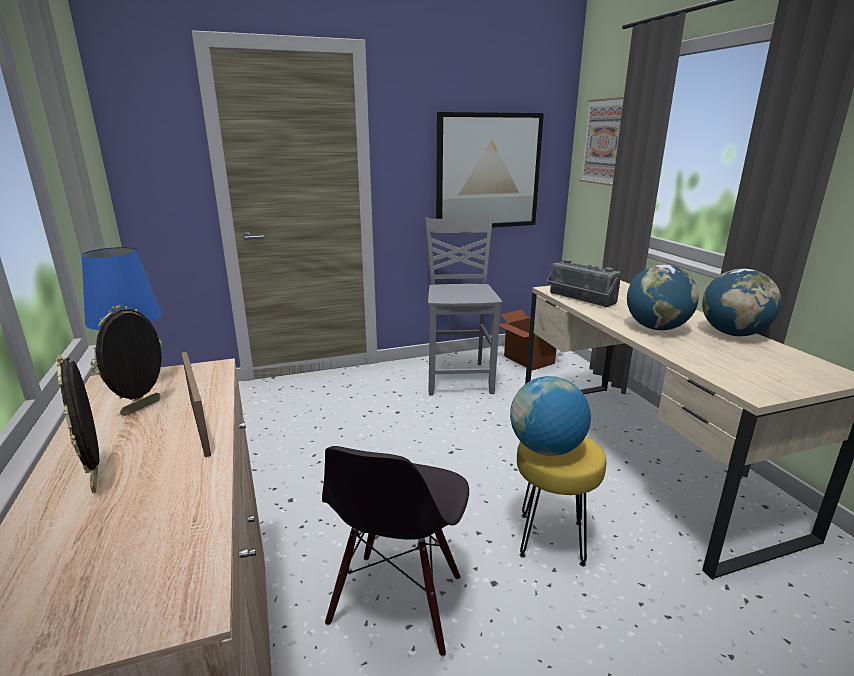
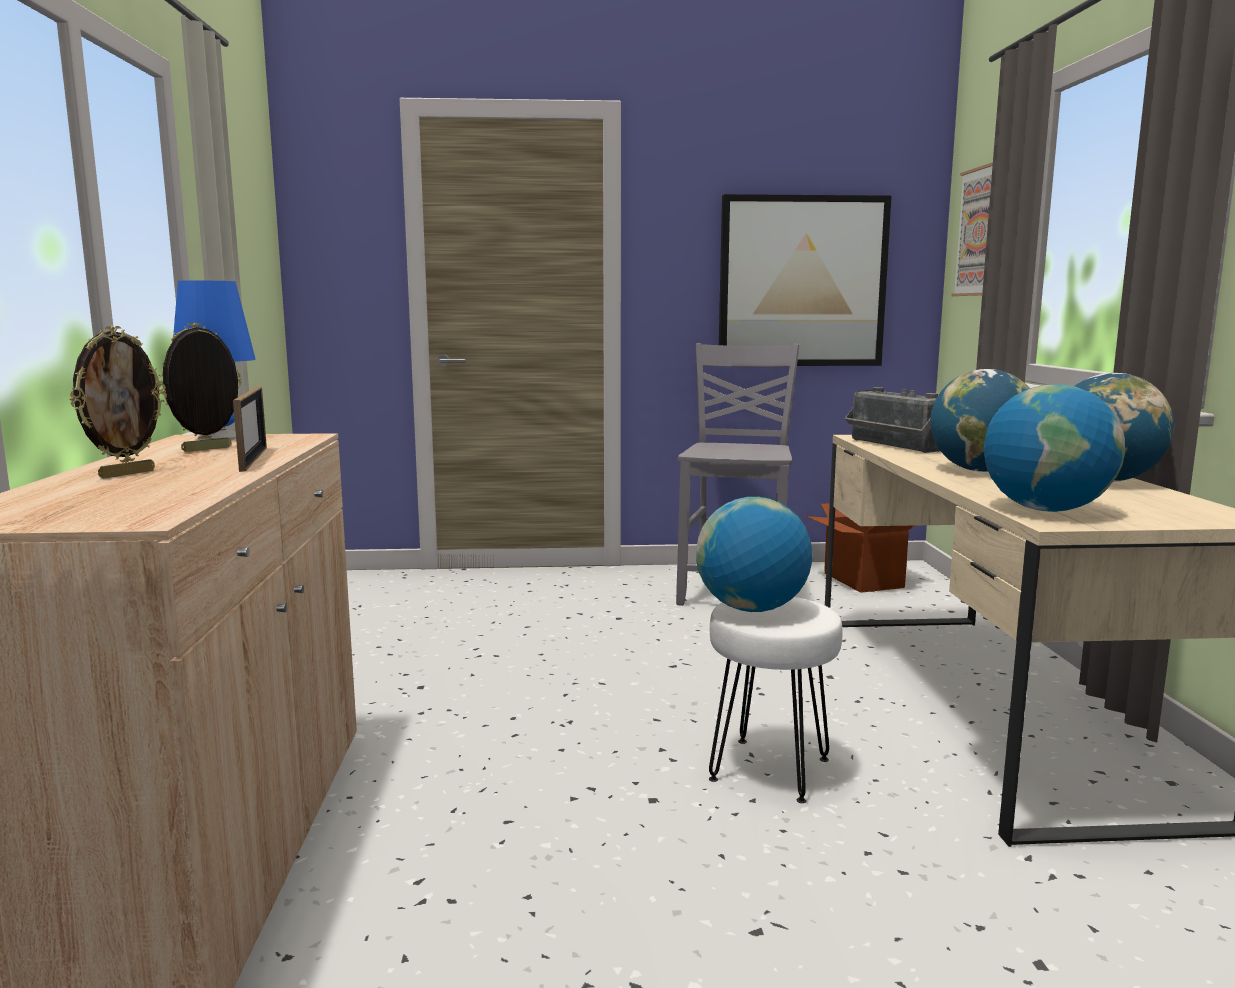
camera: 15 degrees right, 10 degrees down
(97, 479) = (126, 474): picture frame -> picture frame turned 135 degrees counterclockwise
(398, 601) = (507, 797): black chair -> none
(550, 538) = (769, 768): yellow stool -> white stool
(736, 377) = (1045, 509): none -> globe

